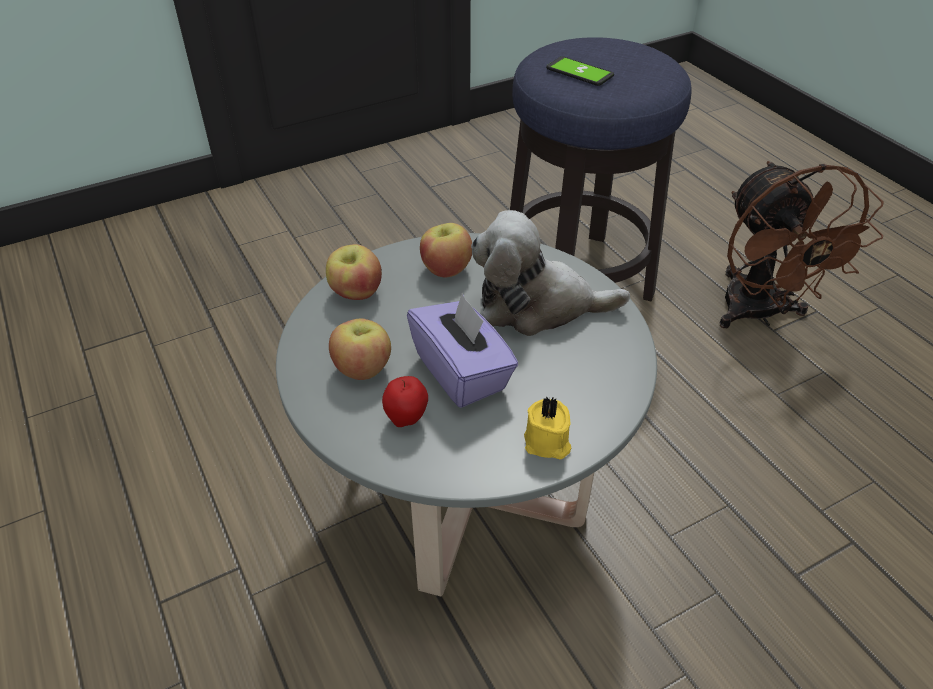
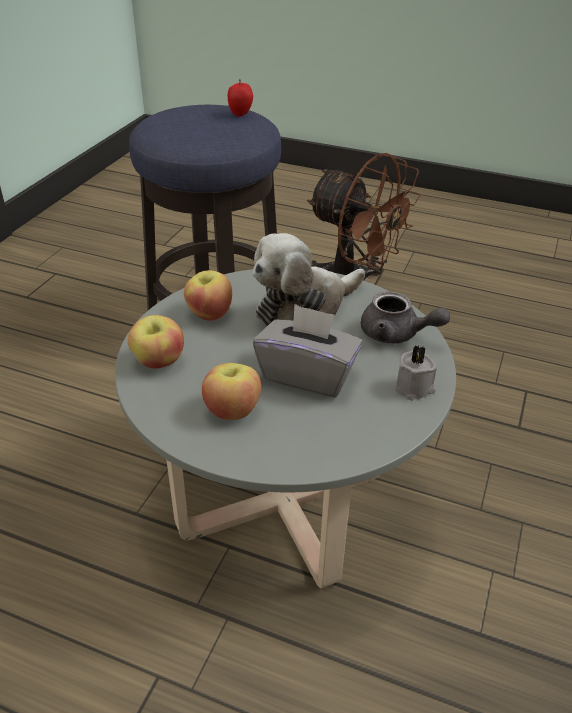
camera: 40 degrees left, 5 degrees down
(406, 419) = (308, 425): apple -> apple (240, 114)
(462, 372) = (307, 375): purple tissue box -> grey tissue box
(547, 443) = (415, 388): yellow candle -> grey candle
(579, 72) = (194, 133): phone -> none
(597, 379) = (396, 335): none -> grey teapot

